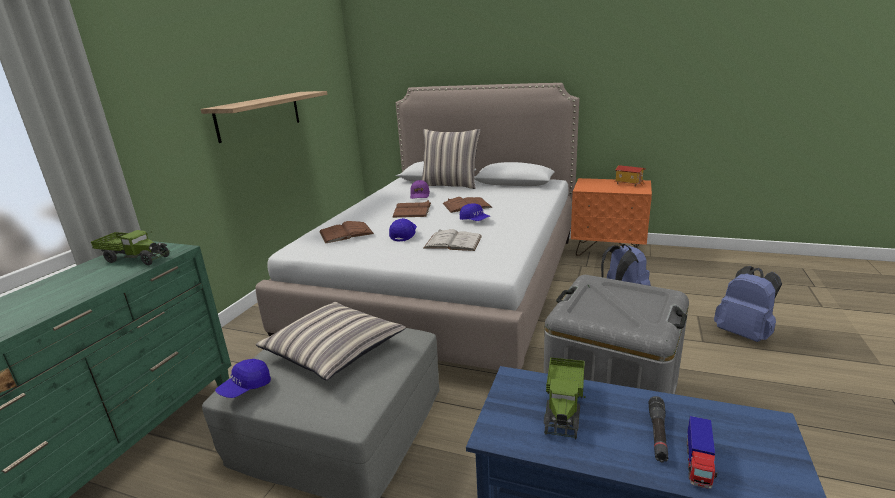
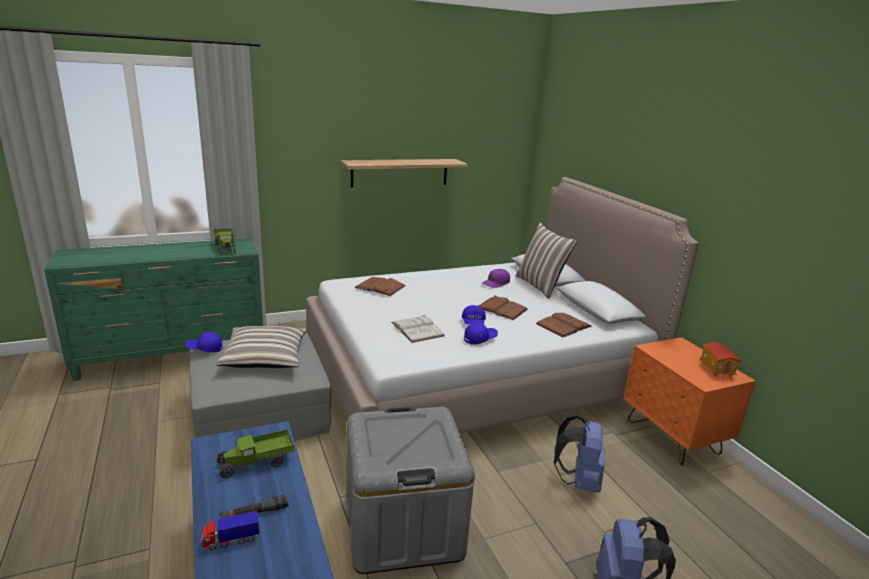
camera: 45 degrees right, 0 degrees up
(404, 235) = (405, 307): blue cap -> blue cap (480, 339)
(412, 210) = (457, 292): brown book -> brown book (563, 325)

